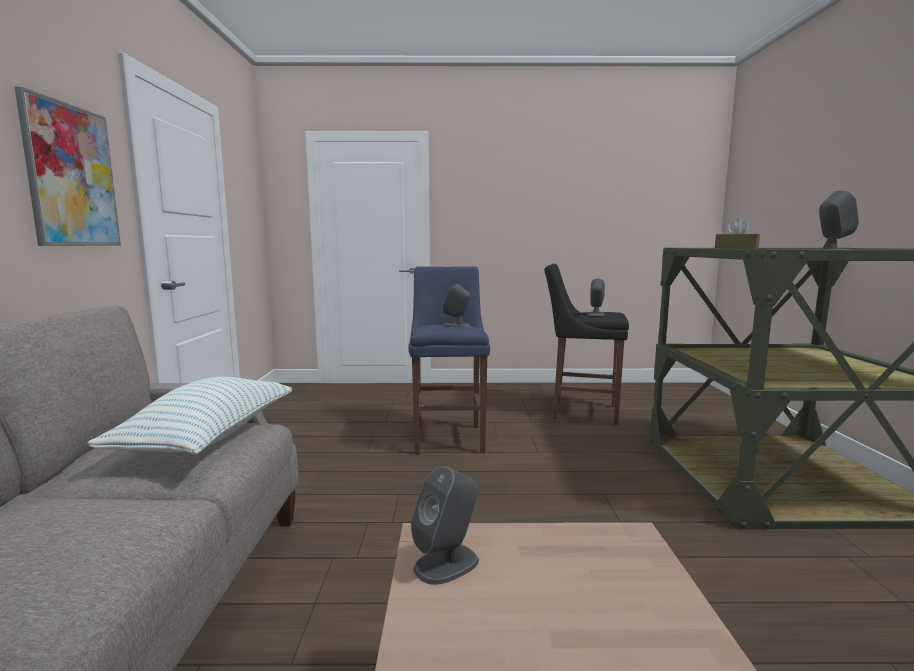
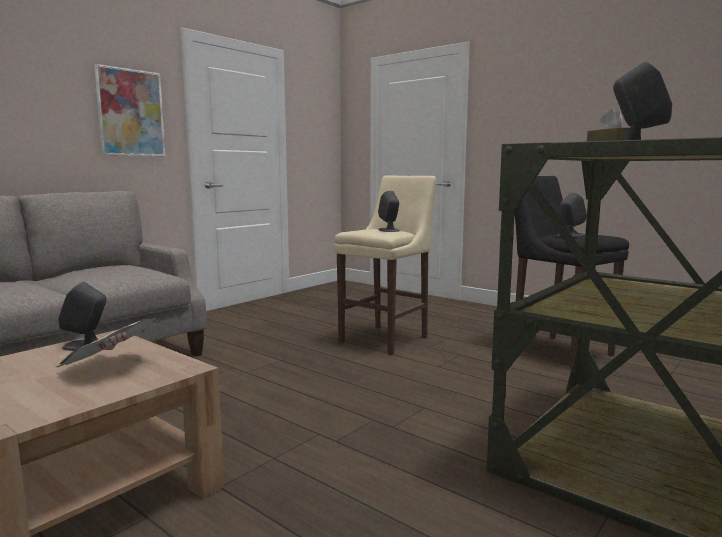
camera: 40 degrees right, 0 degrees up
(208, 438) = (126, 274): pillow -> none
(449, 437) = (387, 339): blue stool -> beige stool
(567, 577) = (108, 366): none -> newspaper

